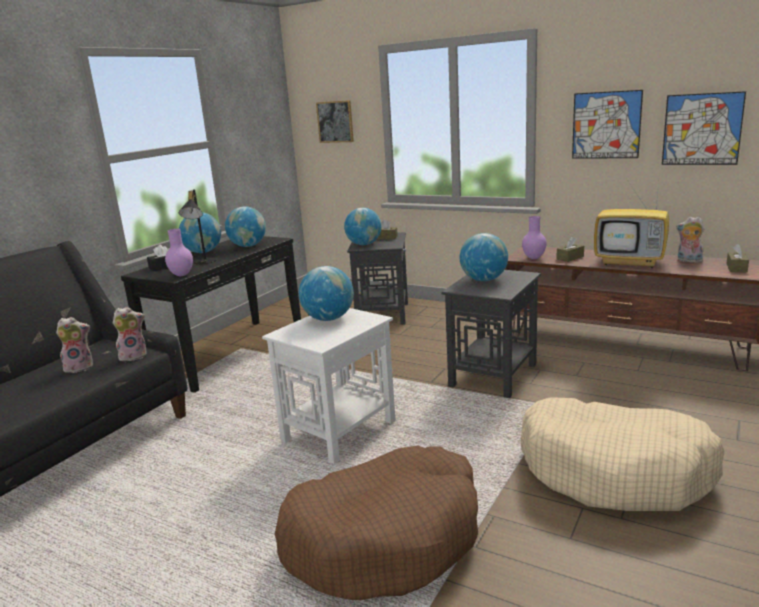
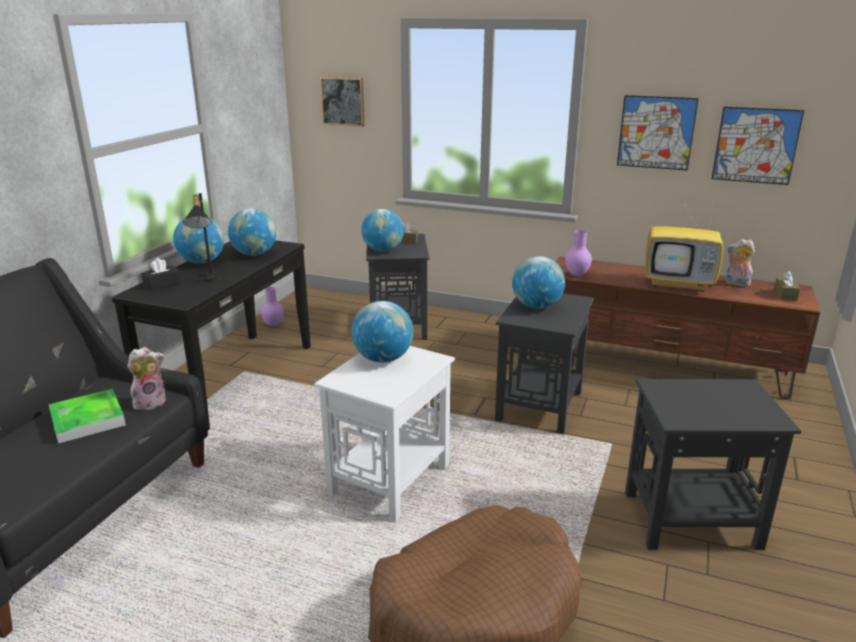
camera: 10 degrees left, 5 degrees up
(80, 367) = (87, 419): plush toy -> tray
(181, 275) = (190, 298): purple vase -> purple vase (273, 325)
(570, 258) = (615, 276): brown tissue box -> none
(615, 471) = (689, 519): beige dog bed -> black side table

